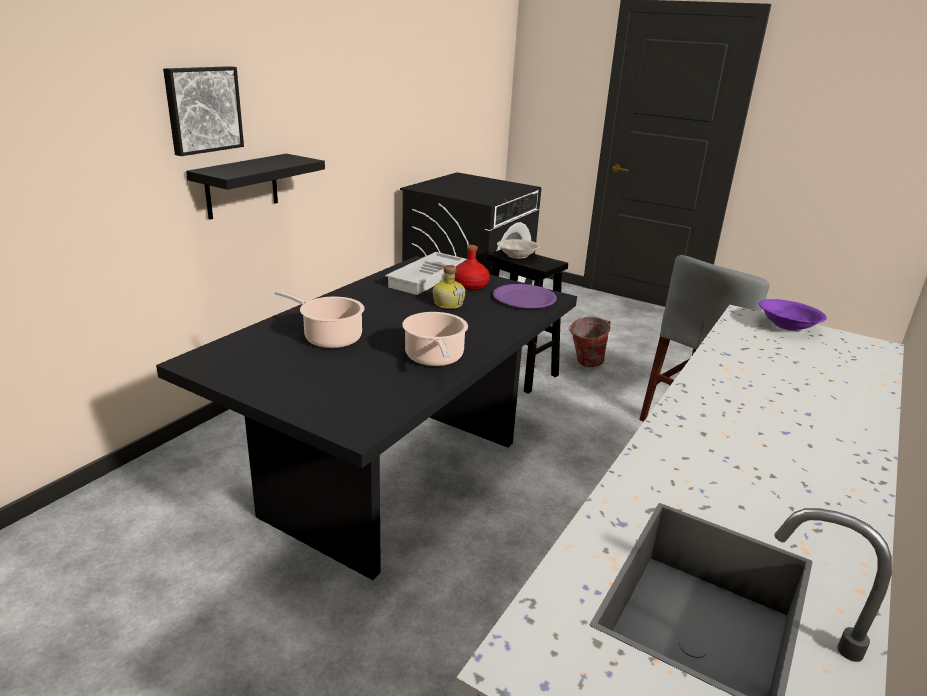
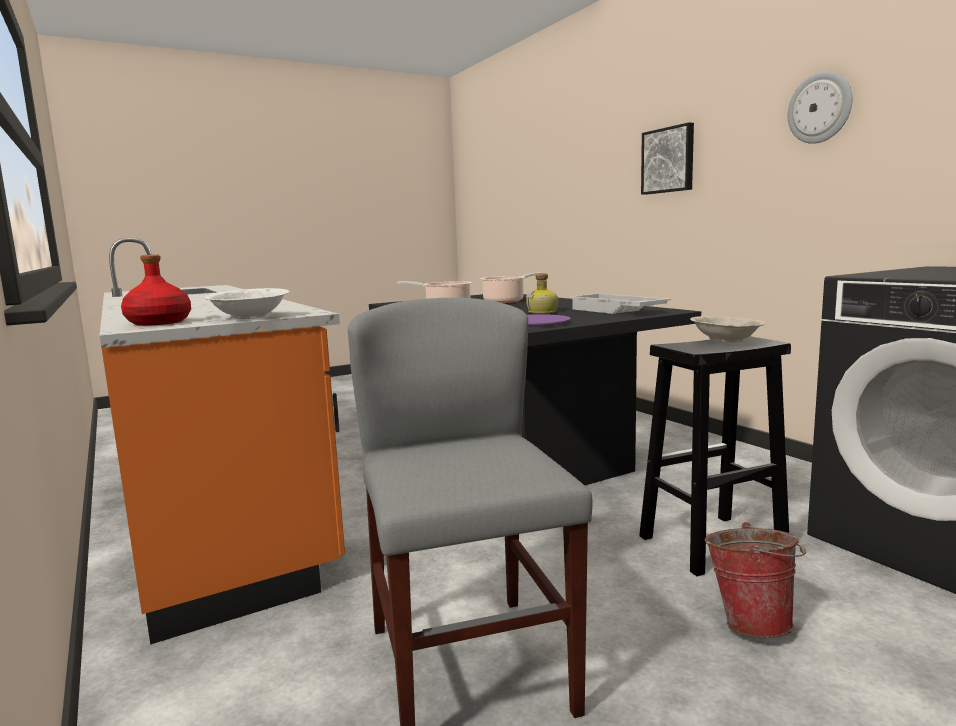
camera: 120 degrees right, 15 degrees down
(242, 186) = (691, 225): black shelf -> none
(336, 74) = (820, 108): none -> wall clock
(469, 285) = (587, 316): red bottle -> red bottle (159, 322)
(787, 326) = (250, 317): purple bowl -> white bowl

